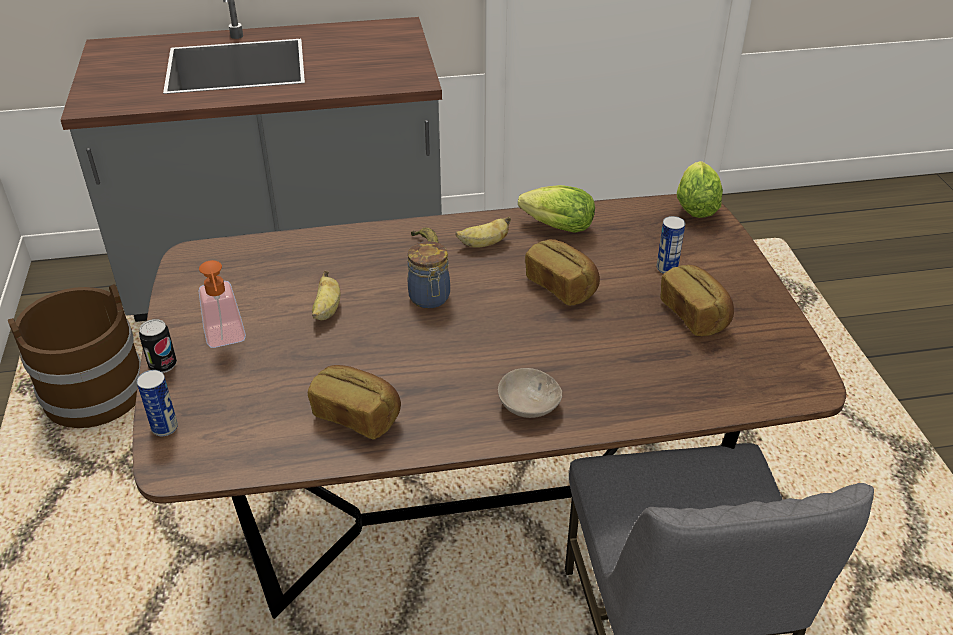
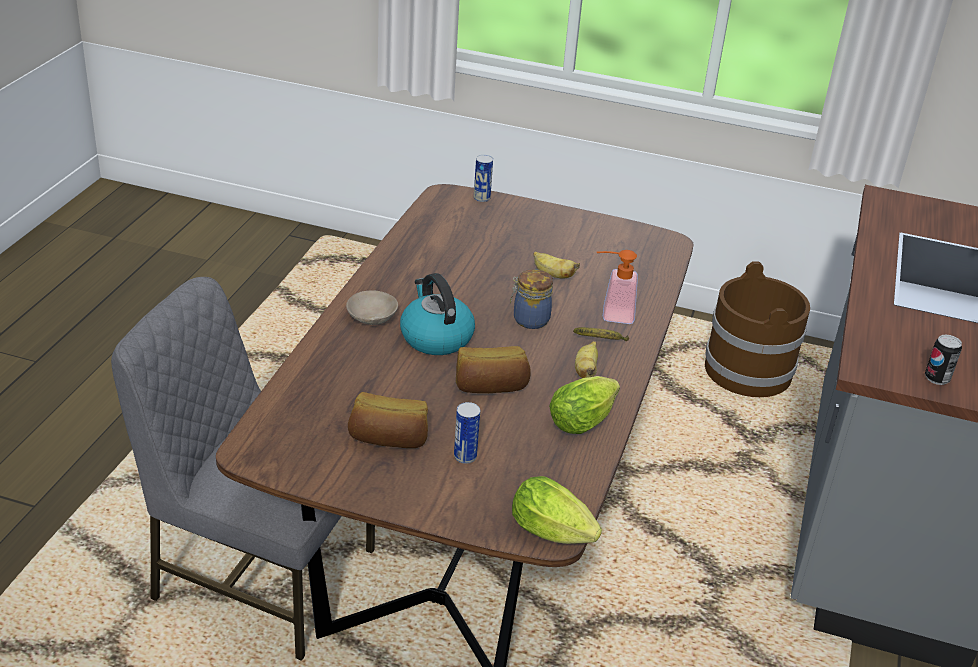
camera: 115 degrees right, 5 degrees down
(163, 365) = (543, 208): can -> can (937, 378)
(226, 340) = (551, 232): soap dispenser -> soap dispenser (611, 314)
(357, 415) = (429, 255): bread -> none
(519, 346) = (435, 337): none -> kettle

